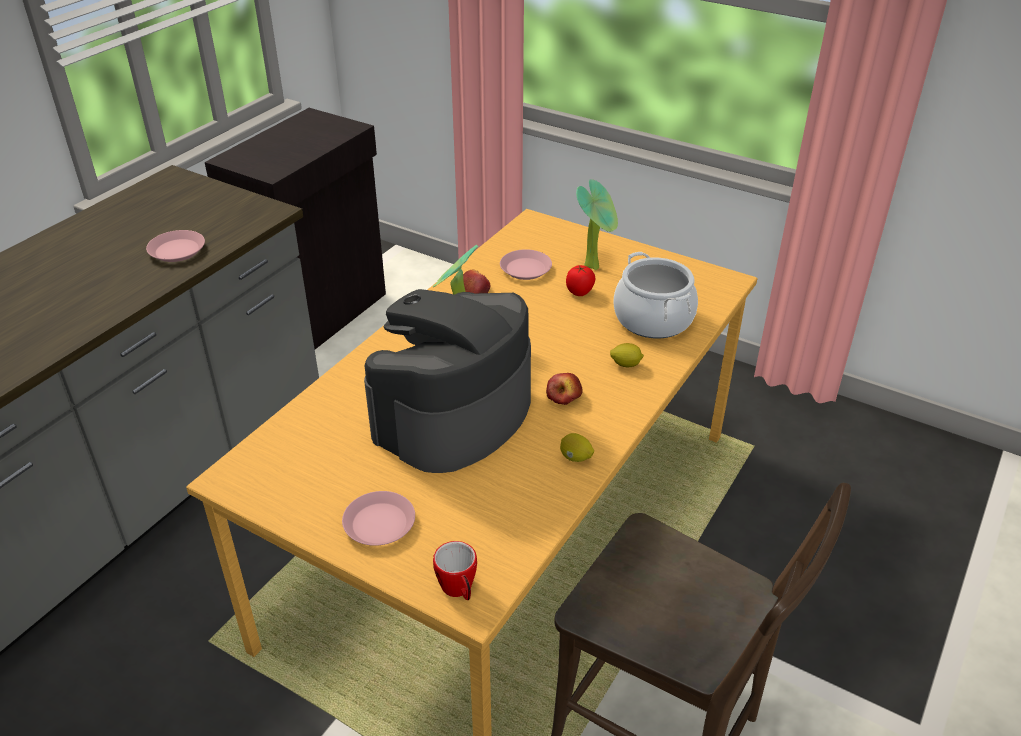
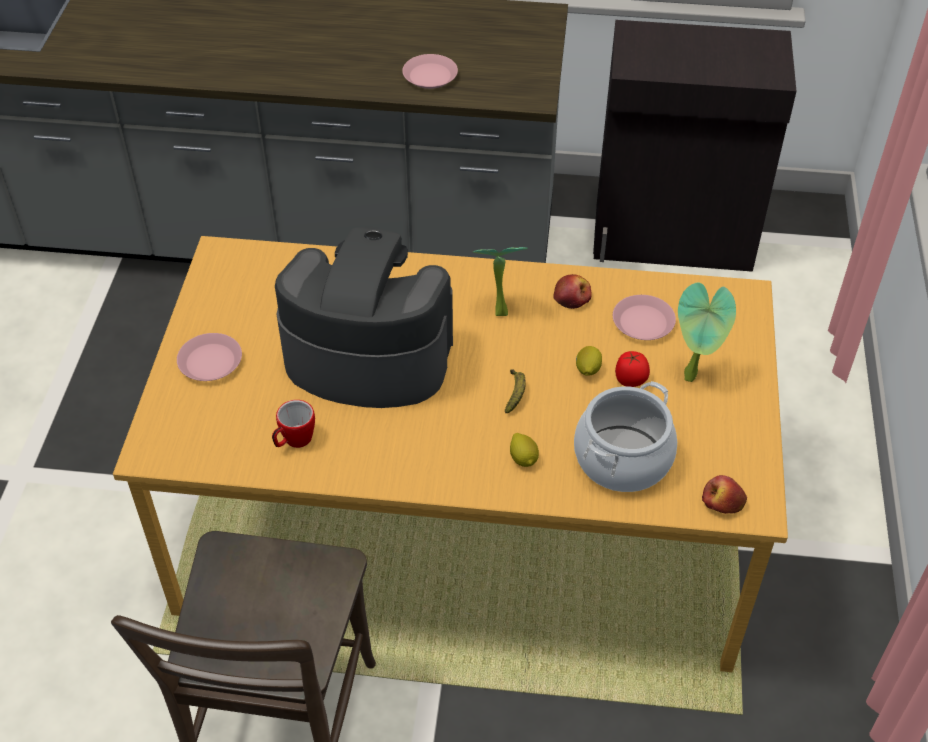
camera: 65 degrees right, 10 degrees up
(459, 590) = (159, 439): mug -> mug (294, 441)
(555, 348) = (515, 394): none -> banana
(564, 396) = (441, 425): apple -> apple (722, 502)
(575, 458) = (355, 463): lemon -> lemon (587, 370)

